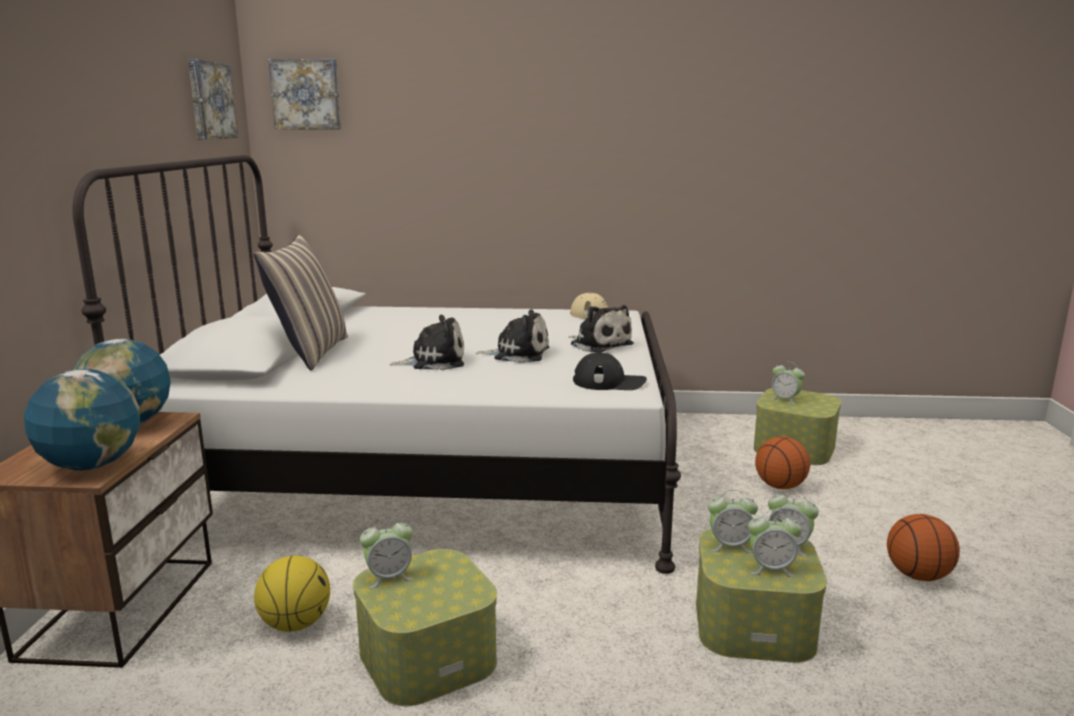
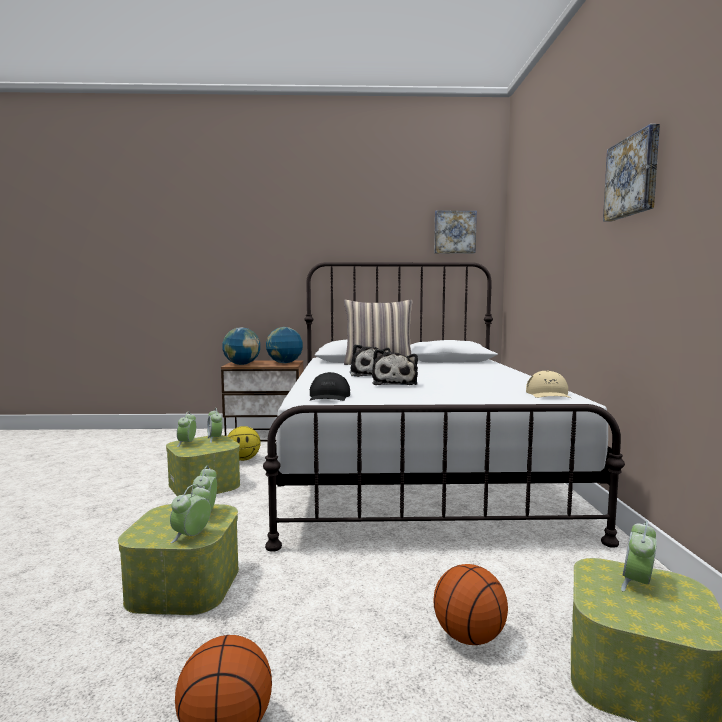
camera: 85 degrees right, 10 degrees down
(306, 94) = (517, 221): picture -> picture (633, 176)
(599, 344) = (436, 395): plush toy -> none
(771, 569) = (161, 526): alarm clock -> alarm clock (187, 443)

